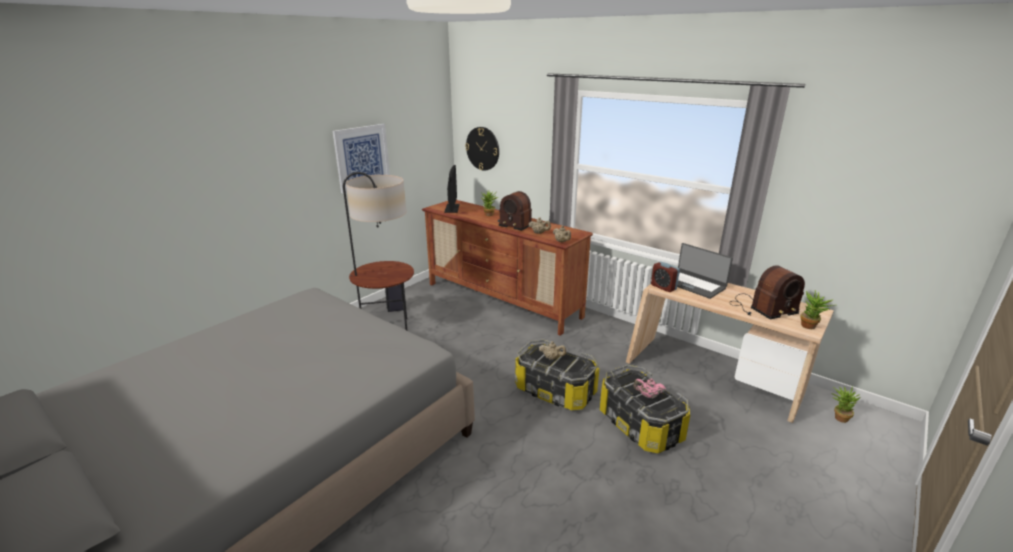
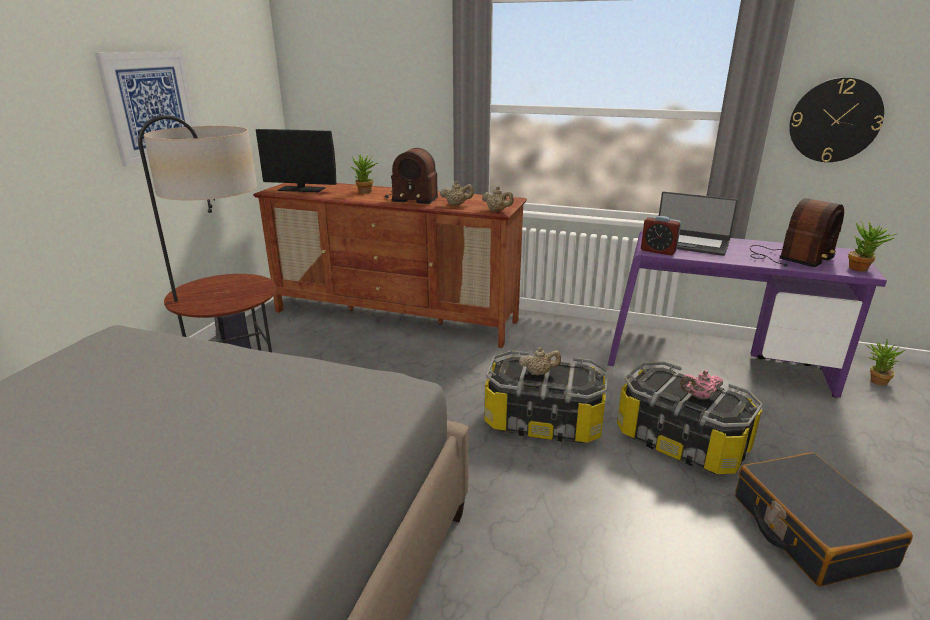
camera: 20 degrees left, 0 degrees up
(452, 208) = (301, 189): monitor -> monitor turned 120 degrees clockwise
(482, 148) = (333, 99): wall clock -> wall clock (835, 120)
(685, 501) = (809, 530): none -> black suitcase
(712, 378) = (717, 365): beige desk -> purple desk

